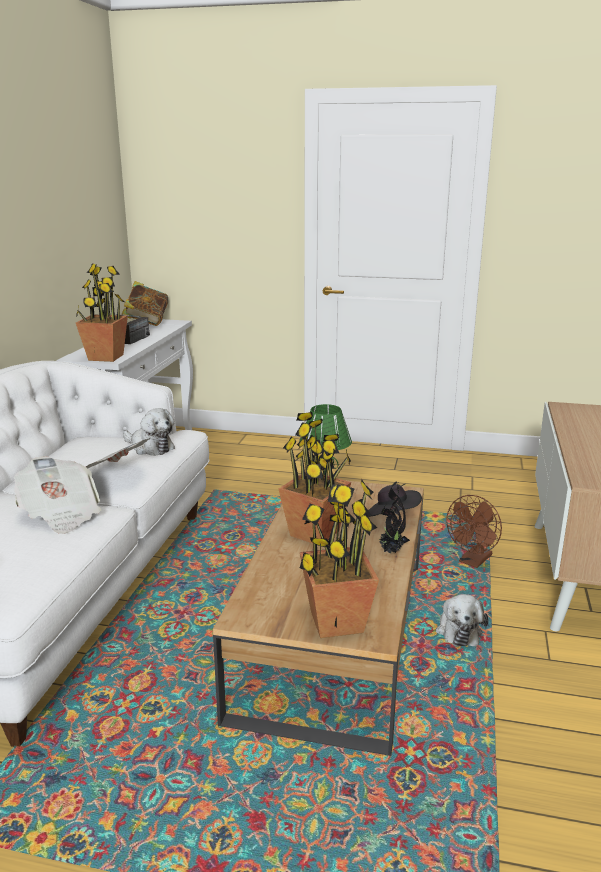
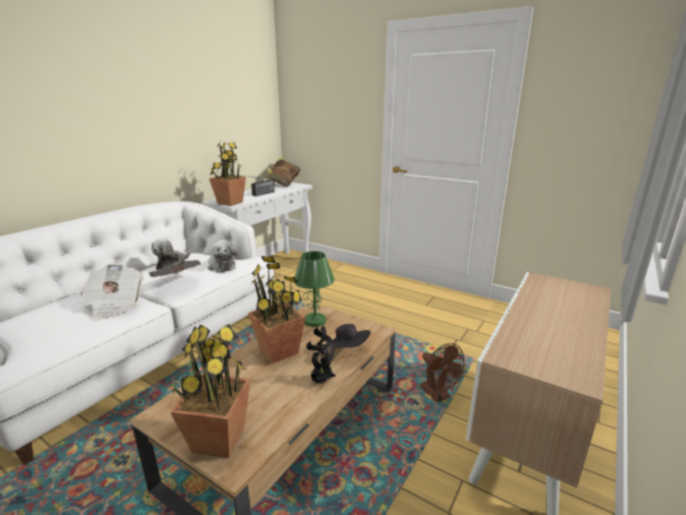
camera: 20 degrees right, 0 degrees up
(458, 630) = (385, 457): plush toy -> plush toy (172, 264)
(473, 562) = (438, 395): brown fan -> brown fan turned 90 degrees counterclockwise

